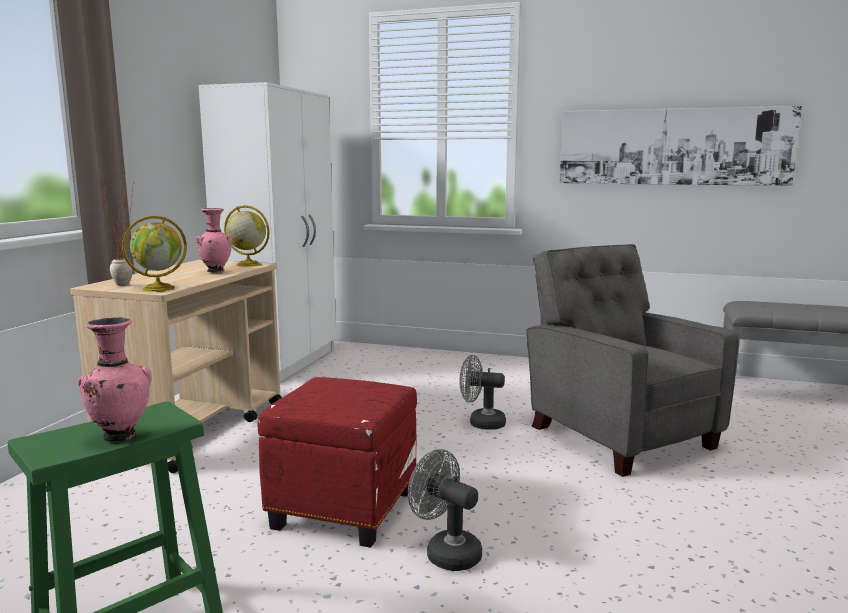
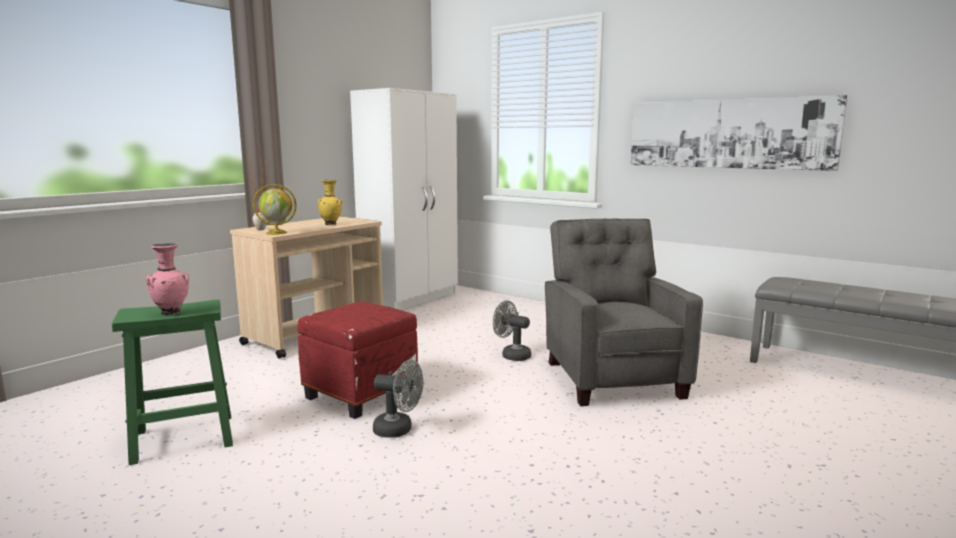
camera: 20 degrees right, 0 degrees up
(216, 271) = (331, 224): pink vase -> yellow vase
(247, 264) = (360, 221): globe -> none
(446, 552) = (399, 430): grey fan -> grey fan turned 135 degrees clockwise

